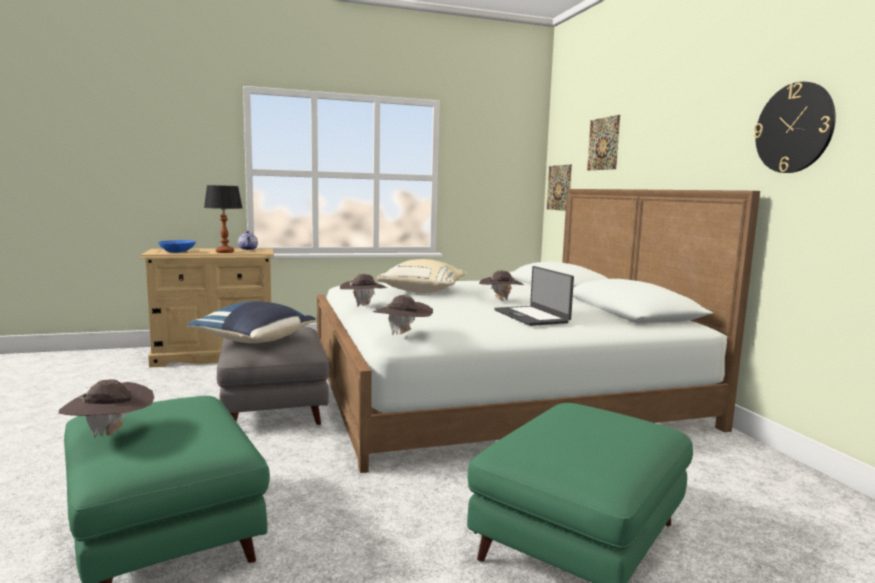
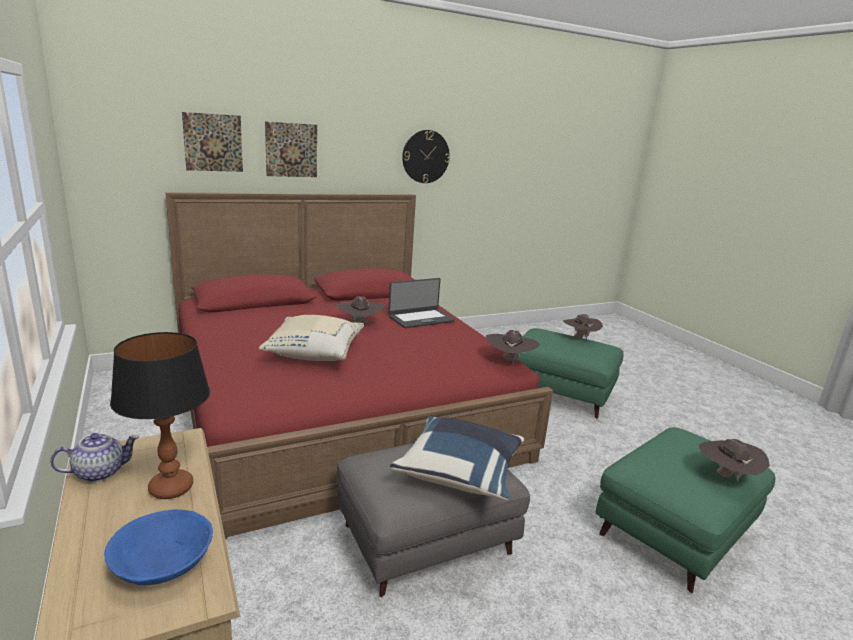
camera: 100 degrees left, 10 degrees up
(363, 306) = (401, 382): brown hat -> brown hat (579, 338)
(493, 389) = (339, 406): white bed -> red bed
(559, 187) = (115, 189): picture -> picture (291, 150)

